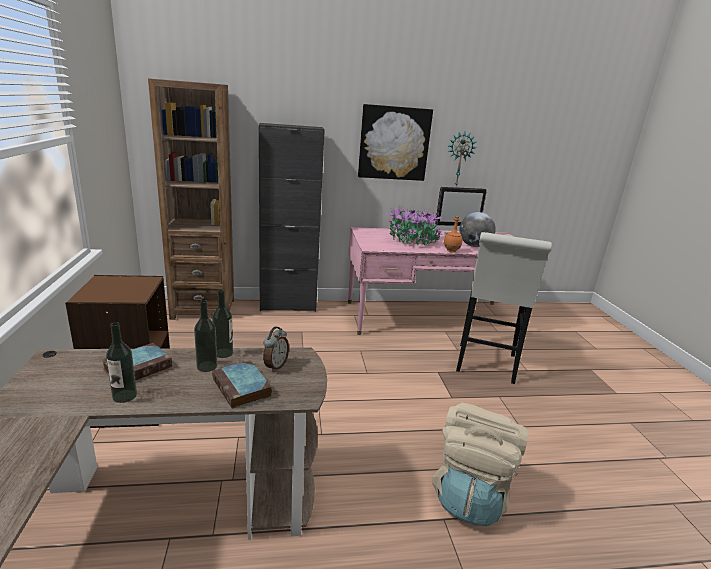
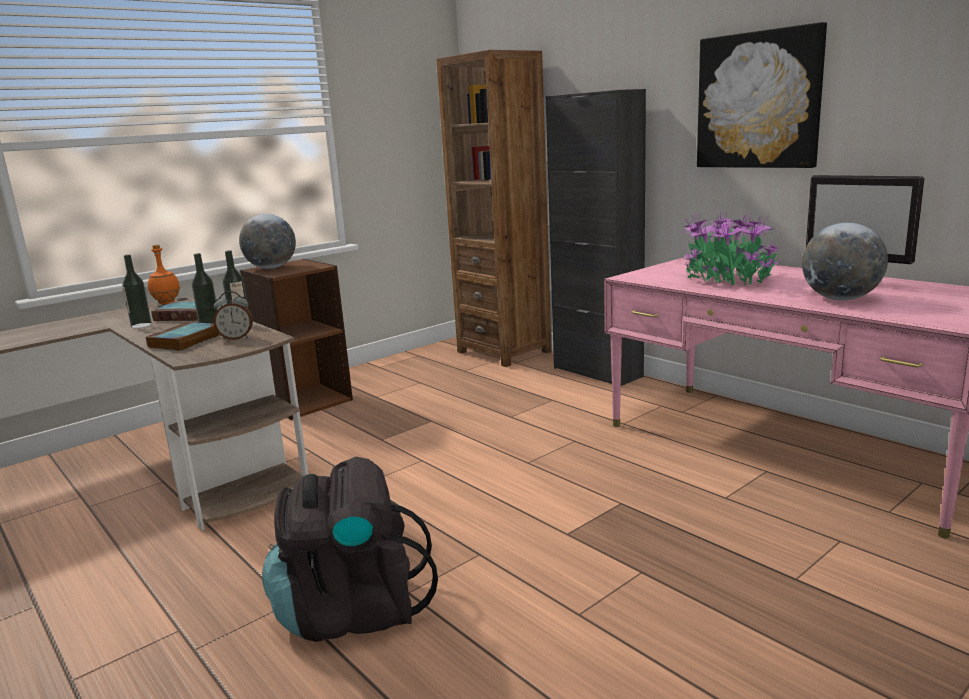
camera: 60 degrees right, 5 degrees down
(100, 292) = (271, 268): none -> globe
(451, 251) = (755, 298): orange bottle -> orange bottle (166, 303)
(459, 159) = (896, 117): wall clock -> none
(470, 495) = (352, 611): beige backpack -> black backpack
(485, 366) = (722, 534): white stool -> none

